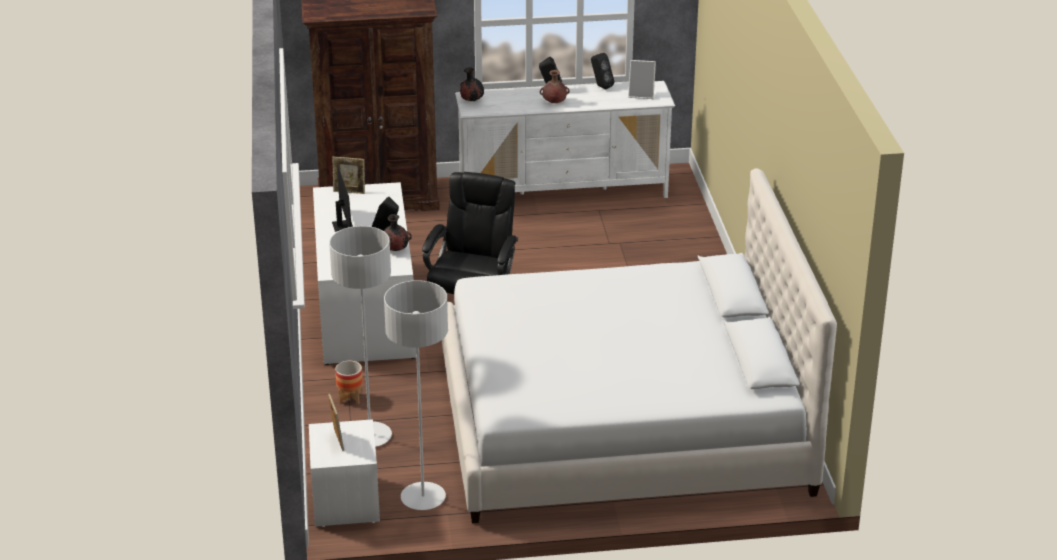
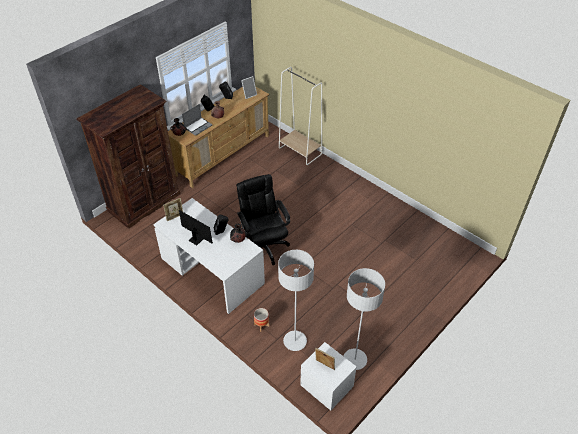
camera: 40 degrees left, 15 degrees up
(510, 102) = (198, 126): none -> laptop
(563, 192) = (223, 155): white dresser -> brown dresser
(622, 421) = (381, 263): white bed -> none
(691, 236) = (300, 152): none -> clothes rack

